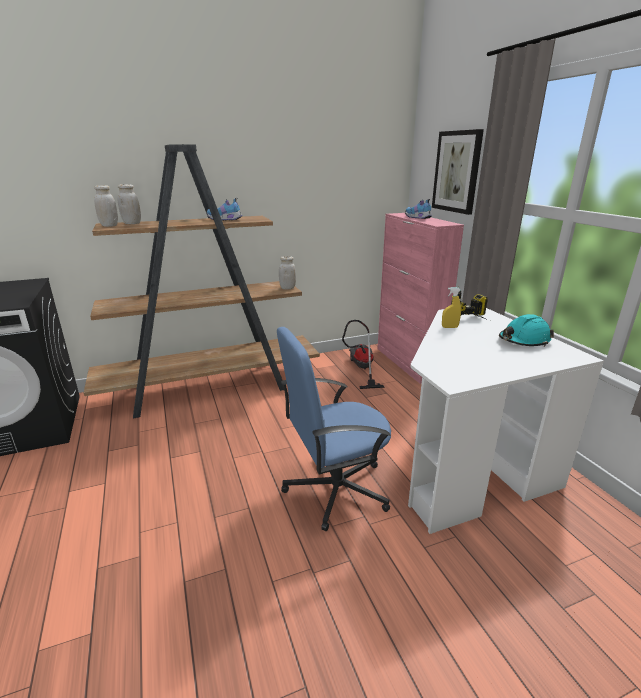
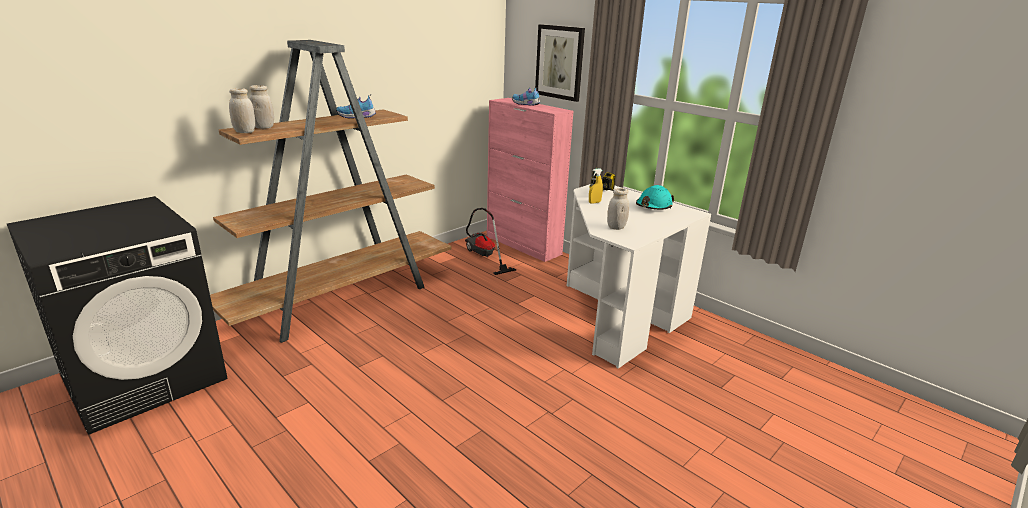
camera: 25 degrees left, 0 degrees up
(287, 288) = (416, 182): white jar -> white jar (616, 227)
(335, 489) = (528, 356): blue office chair -> none

